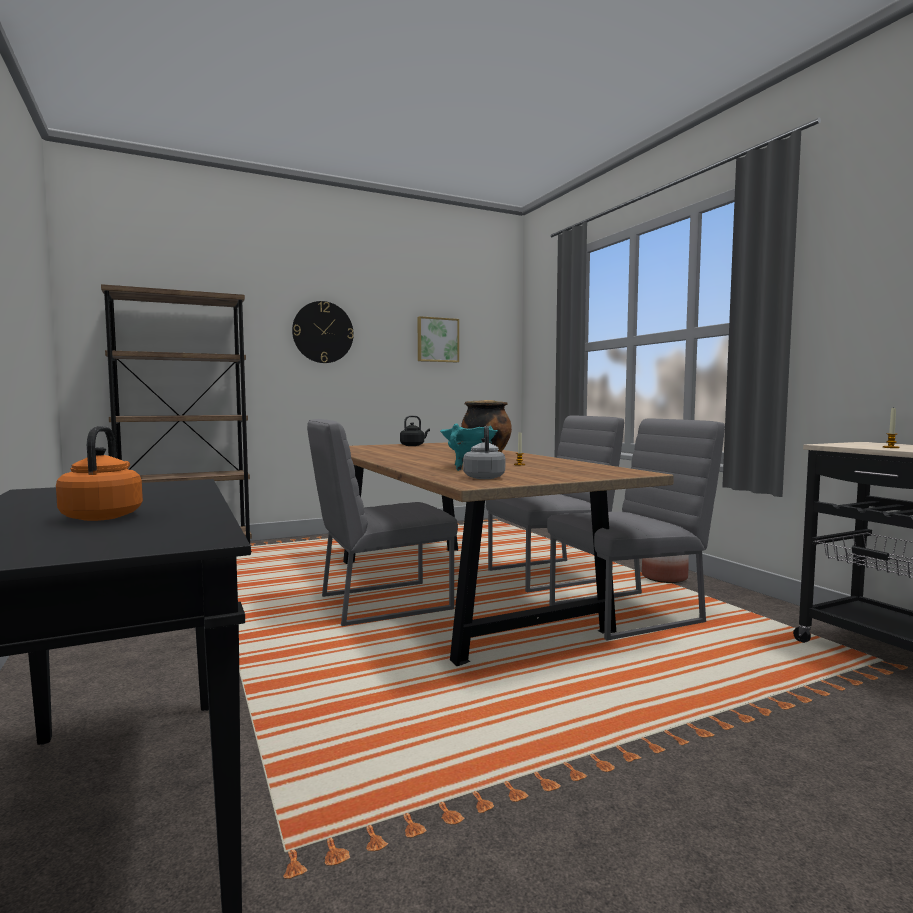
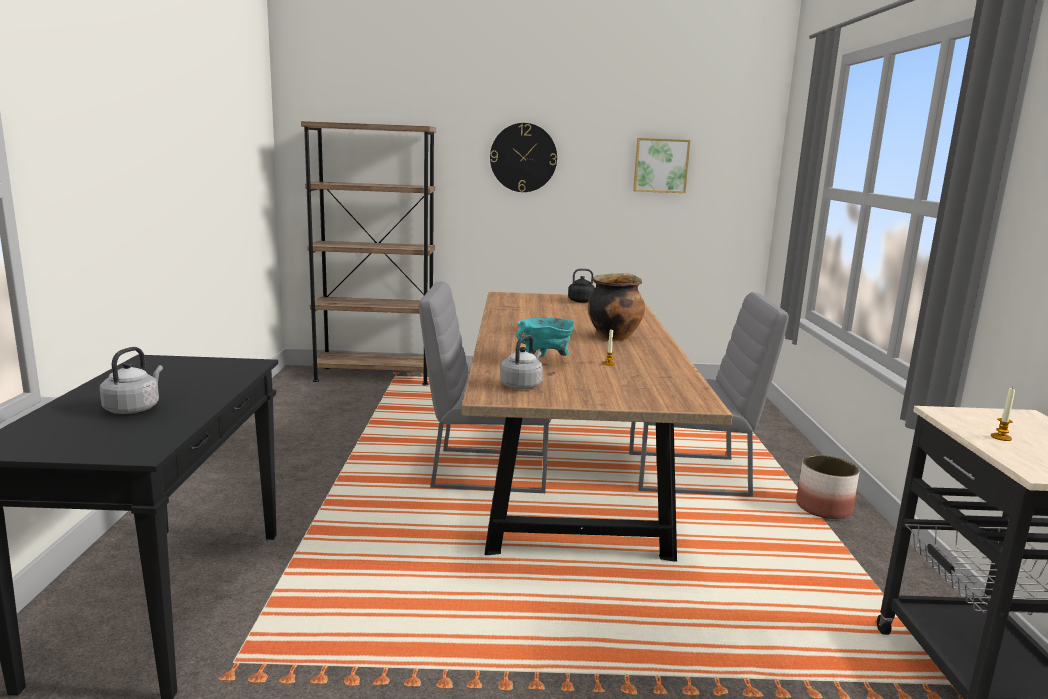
camera: 25 degrees right, 10 degrees up
(104, 516) = (134, 408): orange kettle -> grey kettle
(629, 614) = (719, 544): grey chair -> none

